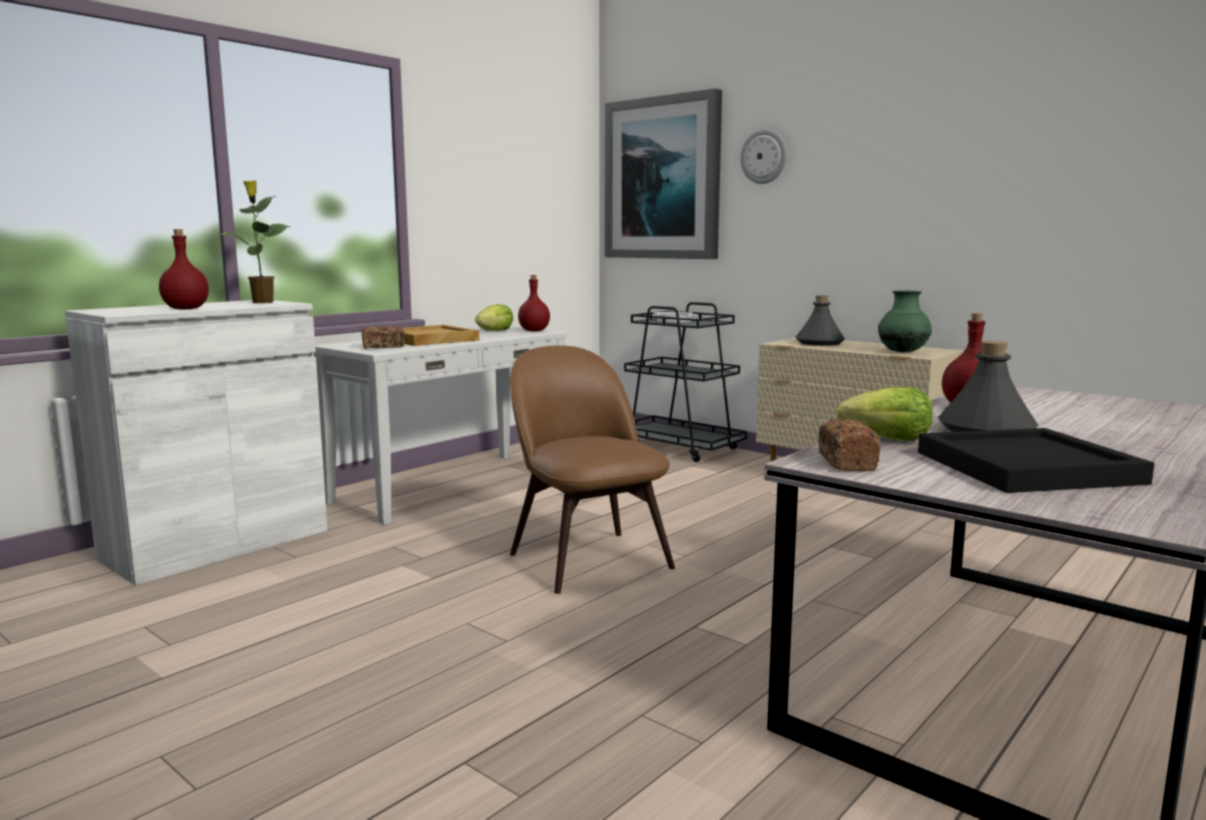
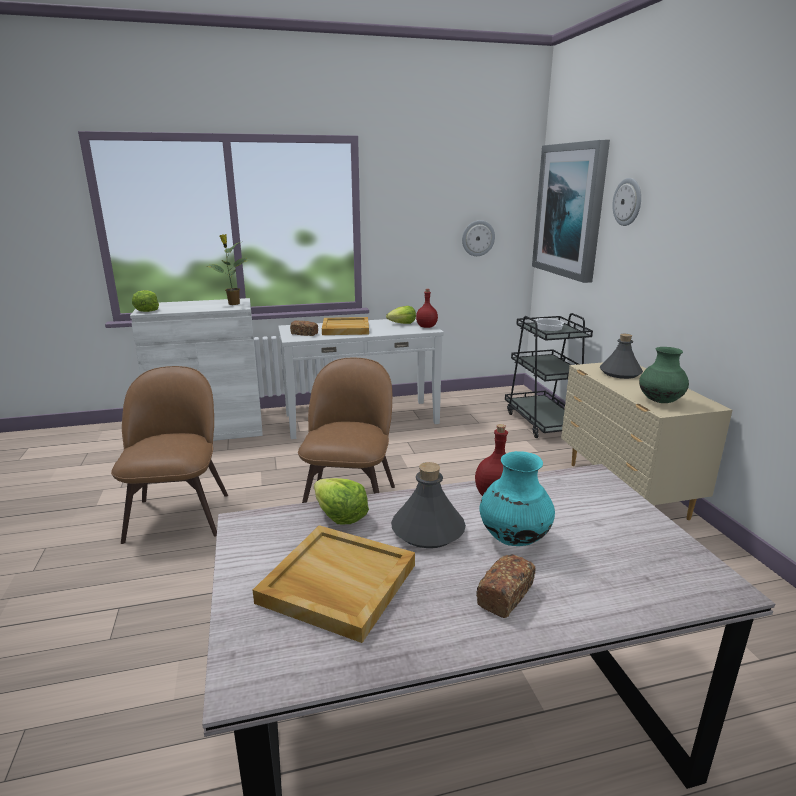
camera: 35 degrees right, 10 degrees up
(119, 312) = (147, 310): none -> lettuce
(185, 309) = (180, 309): red bottle -> none
(356, 640) = (179, 514): none -> brown chair
(542, 219) = (478, 238): none -> wall clock
(846, 462) = (257, 530): bread -> bread (505, 595)
(1026, 468) = (336, 584): black tray -> beige tray
(1055, 421) = (513, 538): none -> turquoise vase

